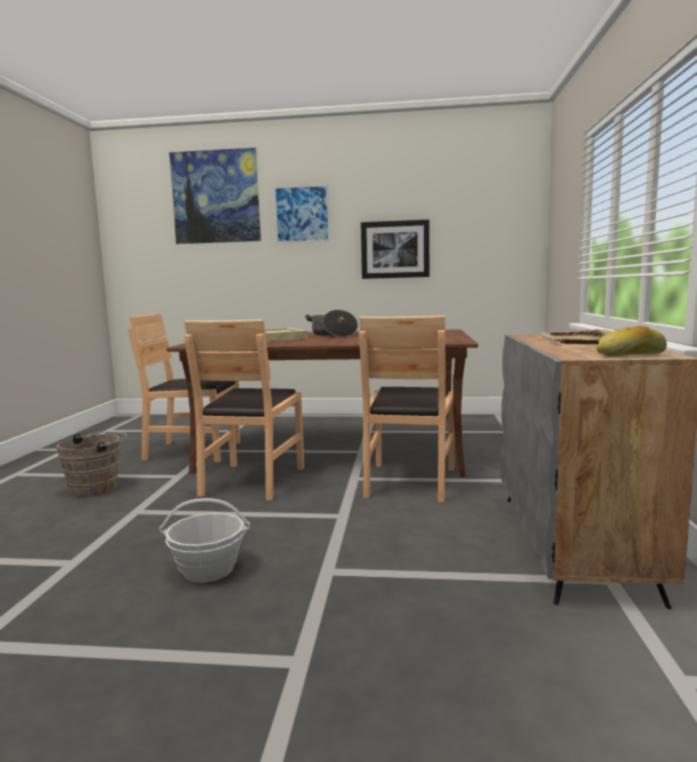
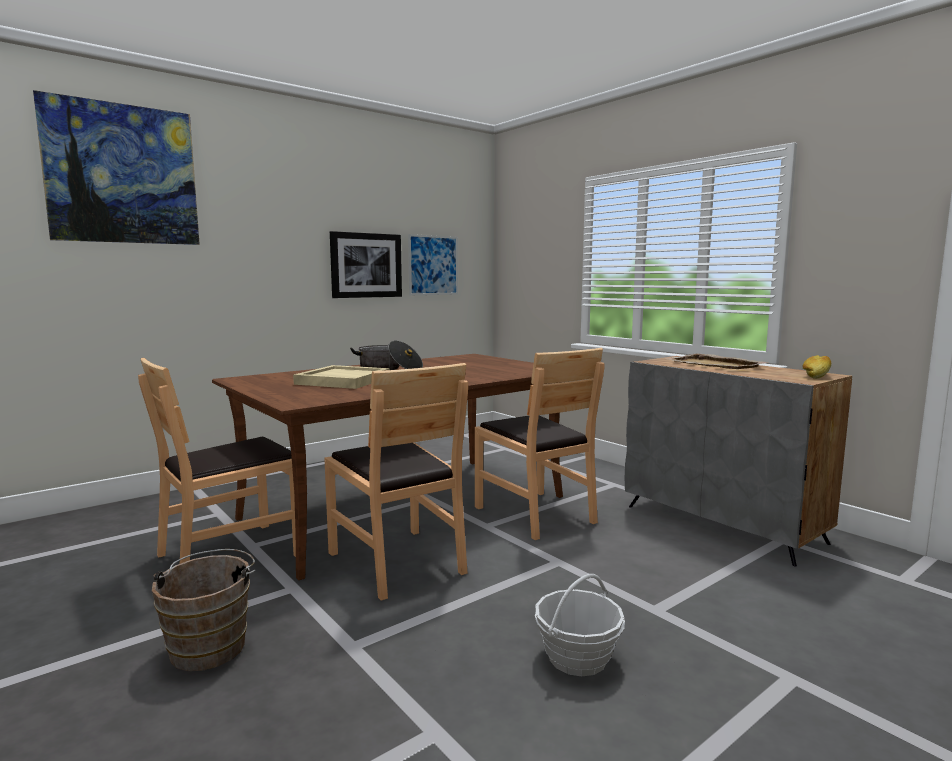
camera: 45 degrees left, 0 degrees up
(302, 214) = (257, 214): picture -> picture (433, 265)

